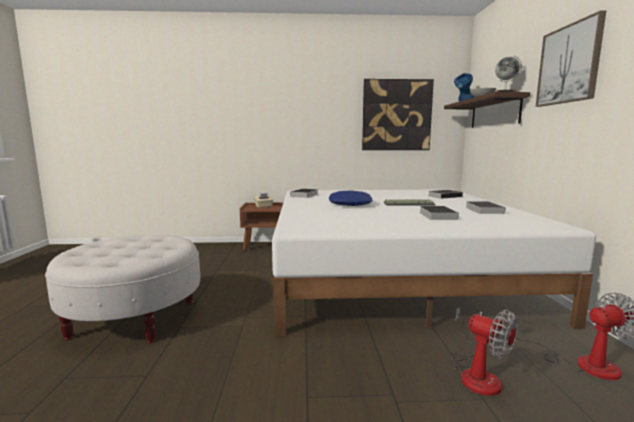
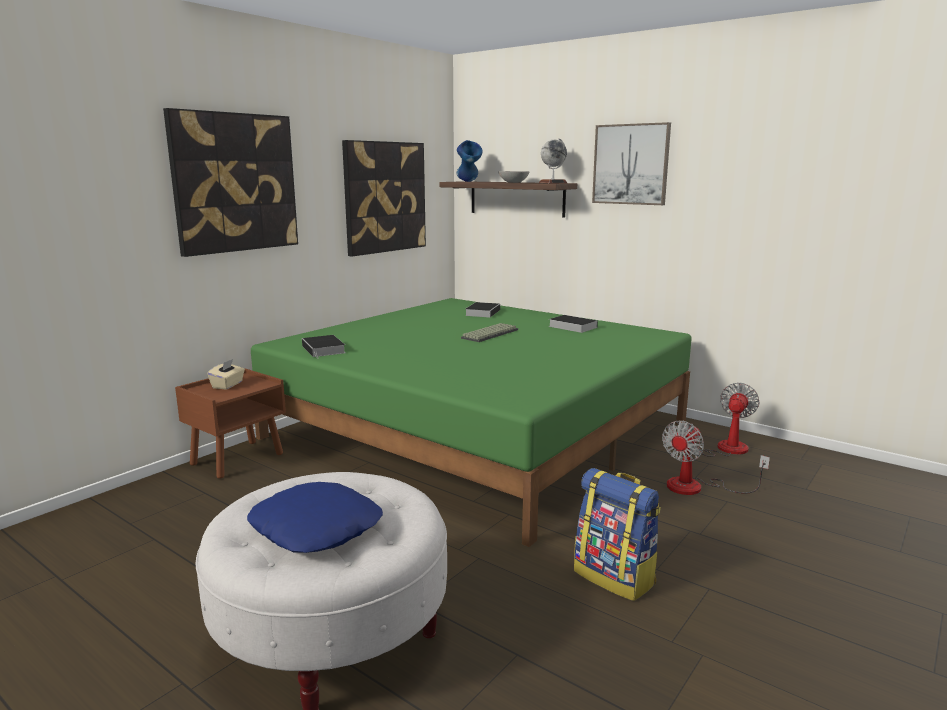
camera: 50 degrees left, 5 degrees up
(273, 381) = (615, 577): none -> backpack
(288, 103) = (235, 183): none -> picture
(350, 204) = (437, 350): blue pillow -> blue pillow (317, 528)
(391, 272) = (478, 430): white bed -> green bed
(436, 215) = (562, 344): book -> none
(476, 373) = (697, 487): fan -> fan turned 135 degrees clockwise

